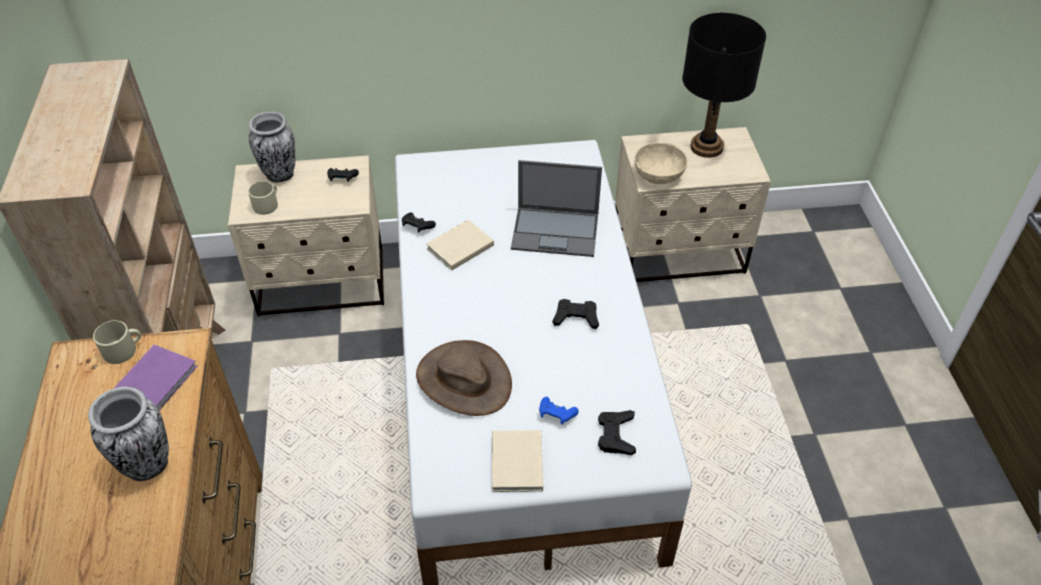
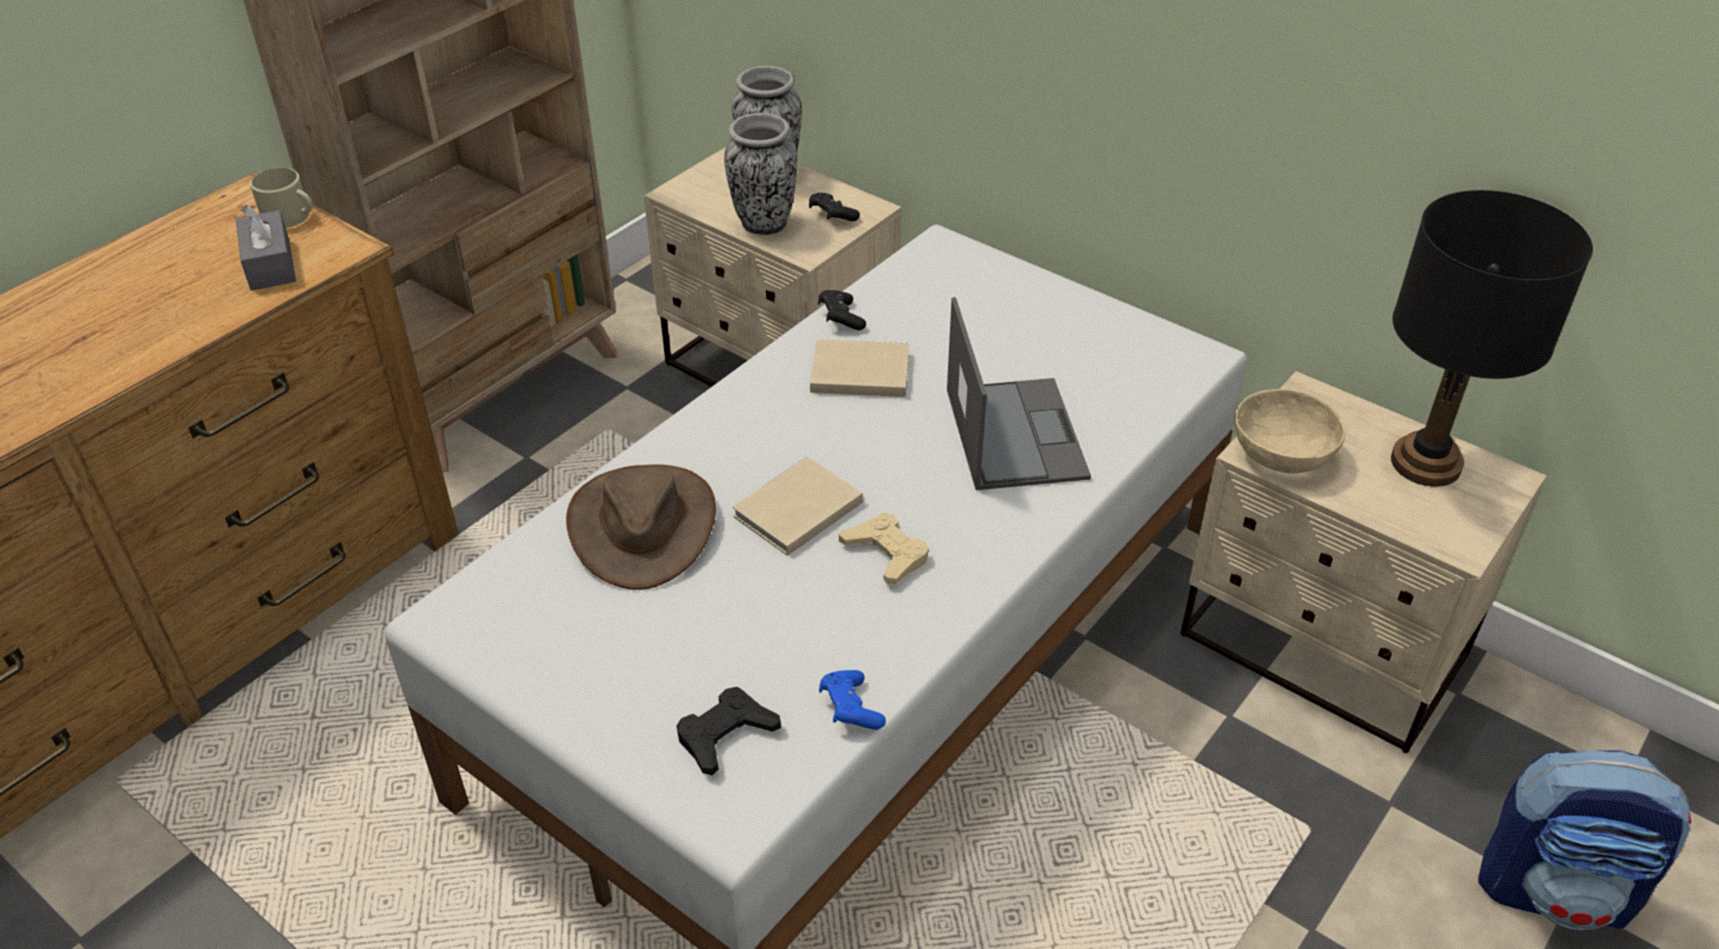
camera: 45 degrees right, 5 degrees down
(147, 465) = (144, 335): vase -> vase (764, 224)
(157, 381) = (270, 264): purple book -> grey tissue box
(267, 204) = (713, 197): beige mug -> none
(516, 464) = (559, 667): beige book -> beige book (794, 510)
(556, 231) = (1014, 432): laptop -> laptop turned 150 degrees counterclockwise
(556, 415) = (688, 650): blue game controller -> blue game controller (850, 709)
(576, 317) = (886, 553): black game controller -> beige game controller
(833, 287) = (1555, 890): none -> backpack

